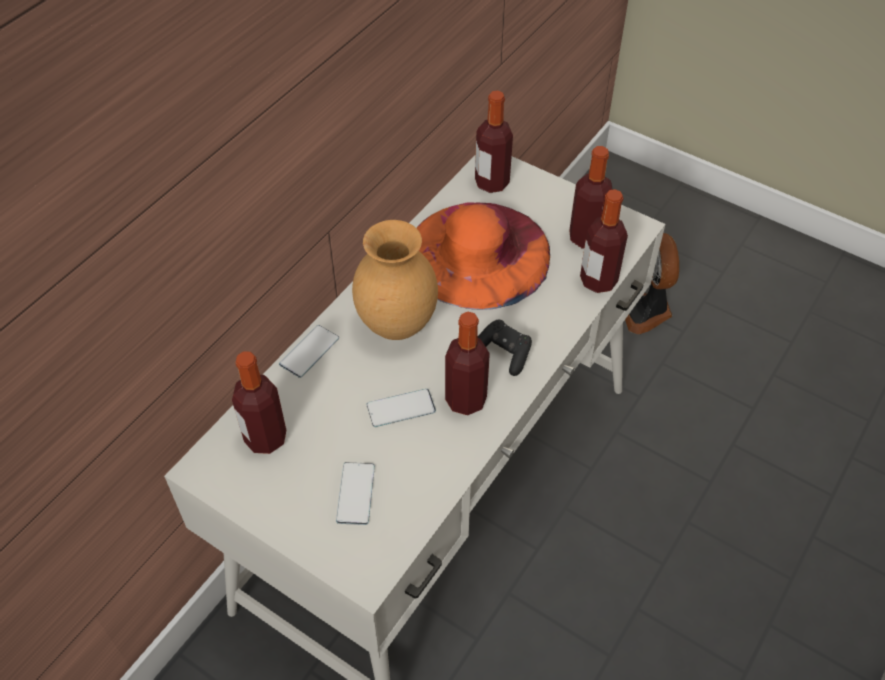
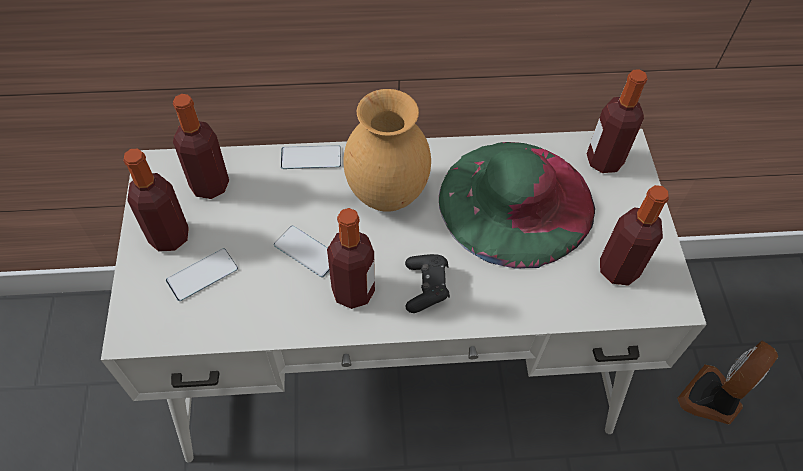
camera: 50 degrees right, 5 degrees up
(479, 253) = (516, 202): orange hat -> green hat
(598, 280) = (578, 310): bottle -> bottle (169, 236)

